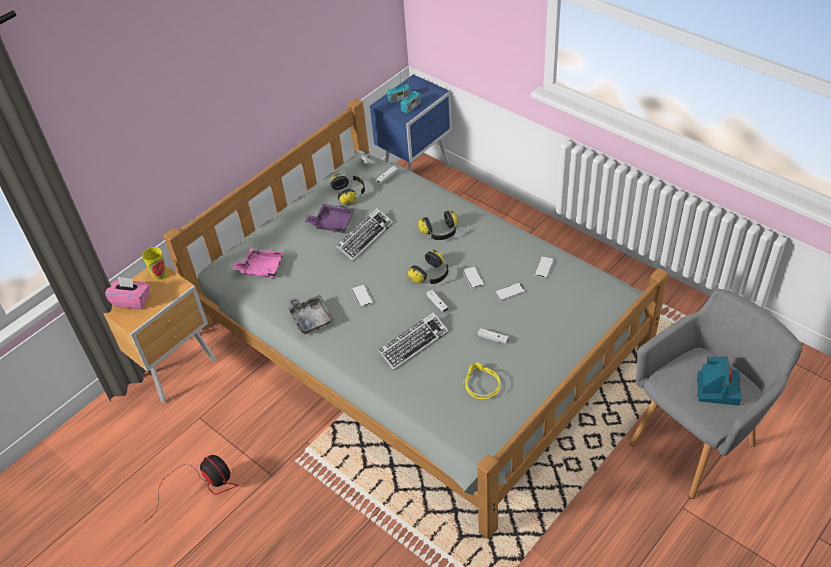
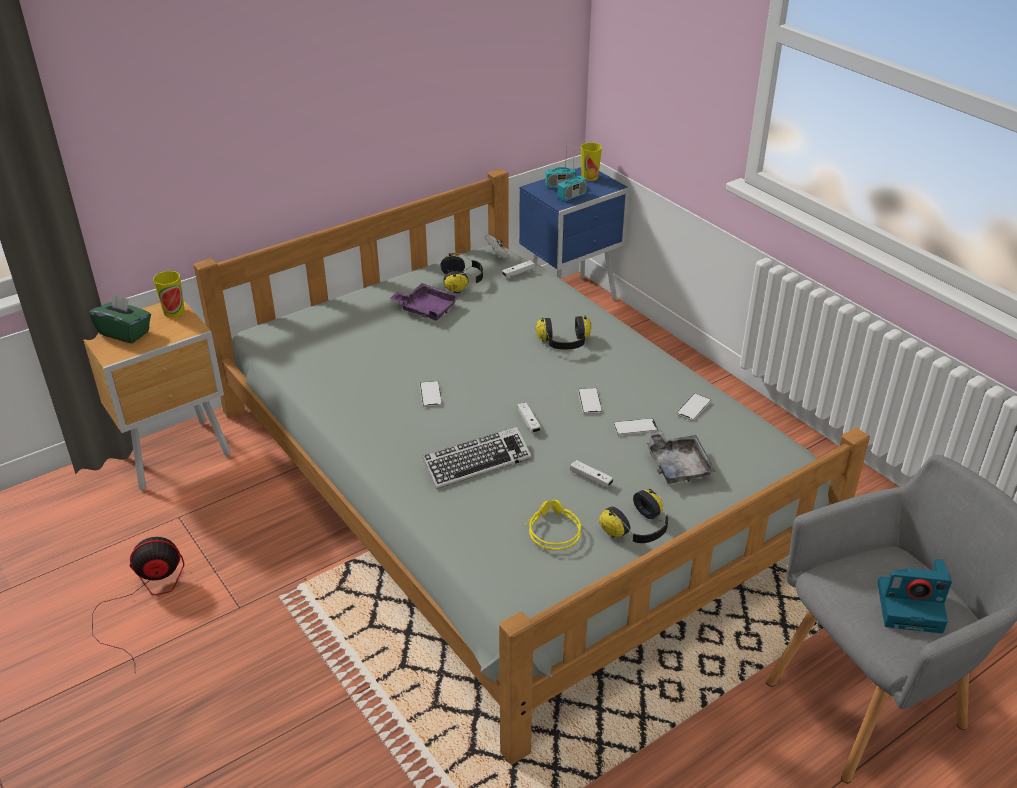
camera: 10 degrees right, 10 degrees down
(132, 301) = (125, 333): pink tissue box -> green tissue box
(202, 484) = (144, 599): fan -> fan turned 75 degrees counterclockwise
(261, 268) = (314, 340): pink tray -> none
(310, 318) = (352, 407): grey tray -> grey tray (677, 465)
(364, 237) = (462, 331): keyboard -> none
(418, 86) = (589, 177): none -> cup
(431, 275) = (533, 388): headphones -> headphones (638, 530)
(717, 388) = (911, 606): camera -> camera turned 75 degrees clockwise

